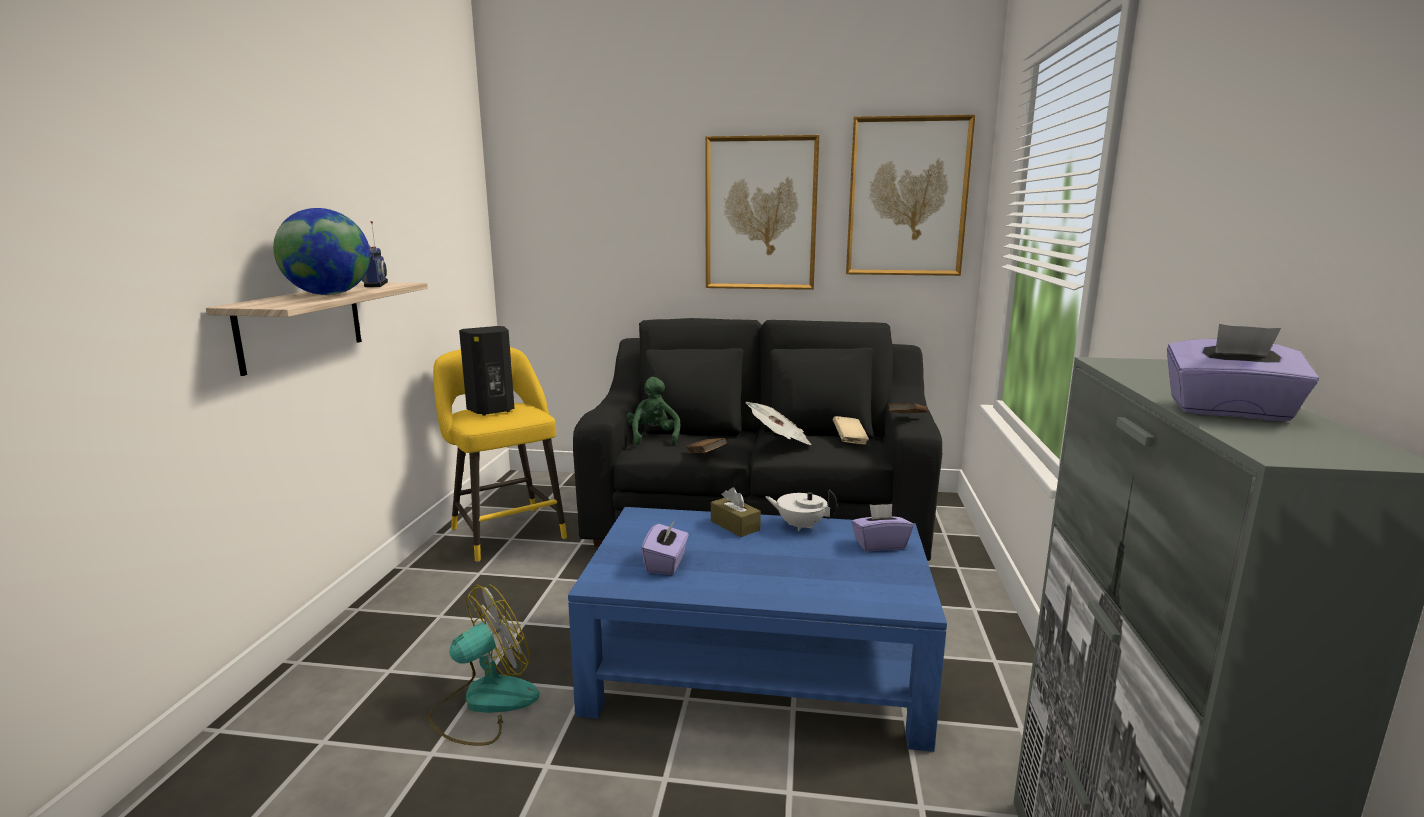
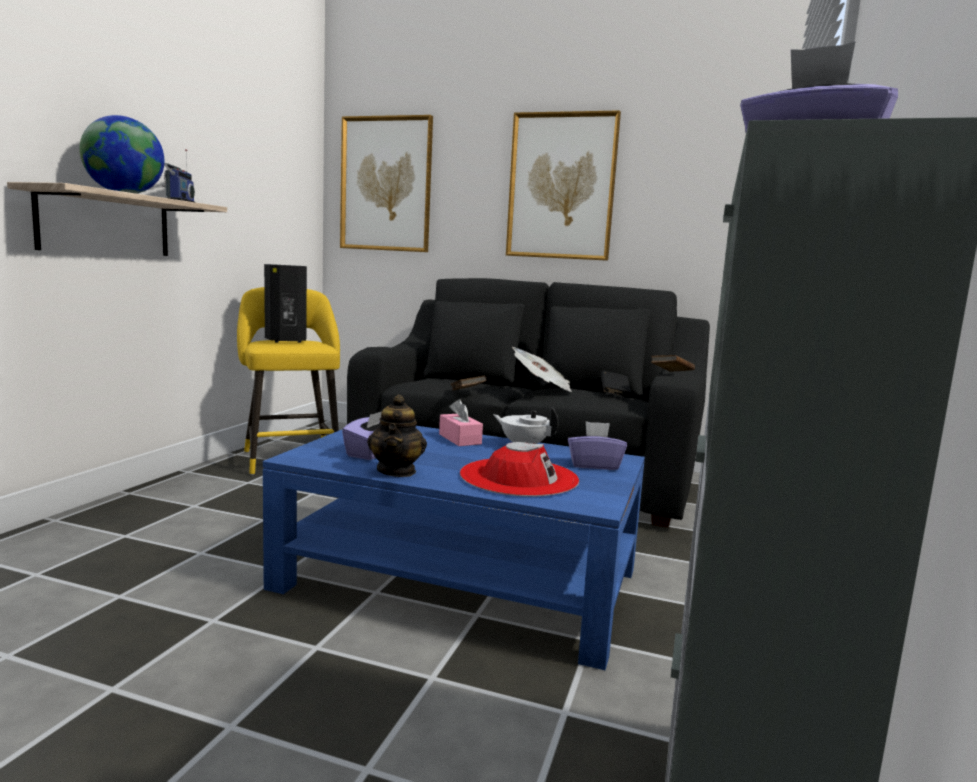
camera: 10 degrees right, 5 degrees down
(484, 704) = (189, 569): fan -> none
(653, 437) = (428, 379): green plush toy -> none
(708, 587) = (397, 471): none -> teapot
(735, 525) = (460, 439): brown tissue box -> pink tissue box
(825, 576) = (519, 477): none -> red hat
(849, 440) = (614, 394): beige book -> black book
(907, 197) = (704, 172): picture -> picture (386, 184)

